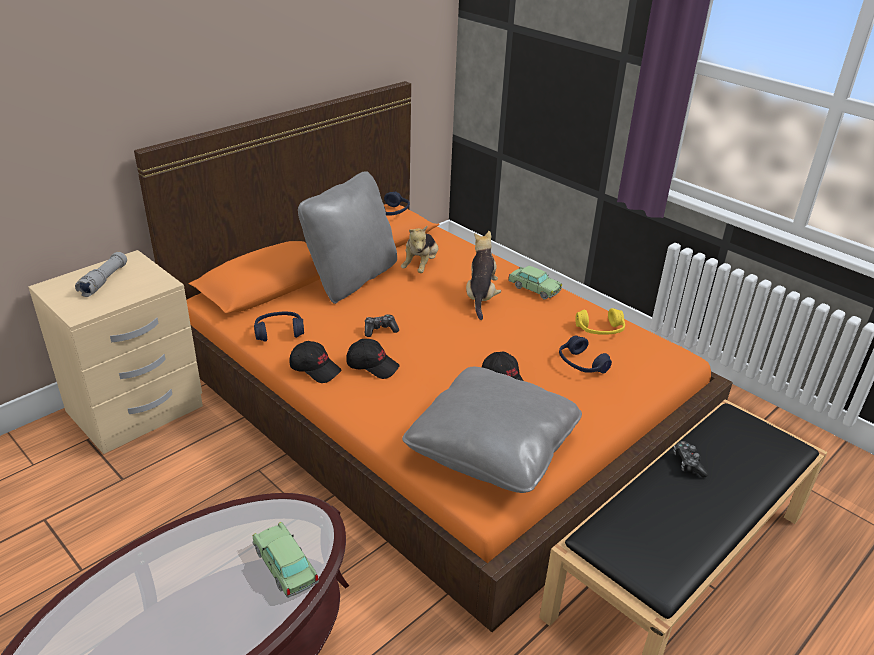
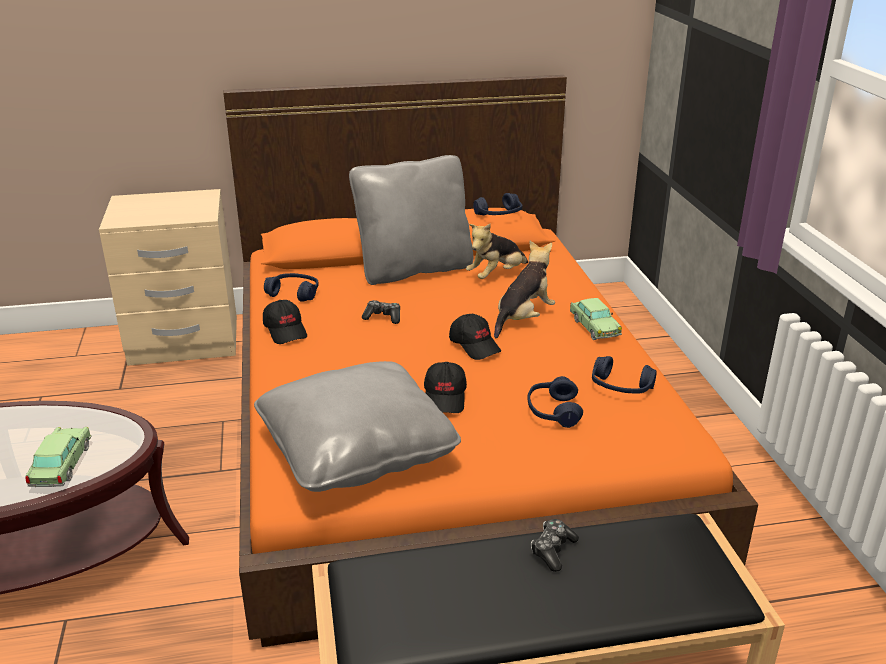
camera: 35 degrees right, 5 degrees down
(104, 281) = (165, 204): grey flashlight -> none
(372, 365) = (337, 344): black cap -> black cap (475, 345)
(600, 330) = (621, 387): yellow headphones -> blue headphones

